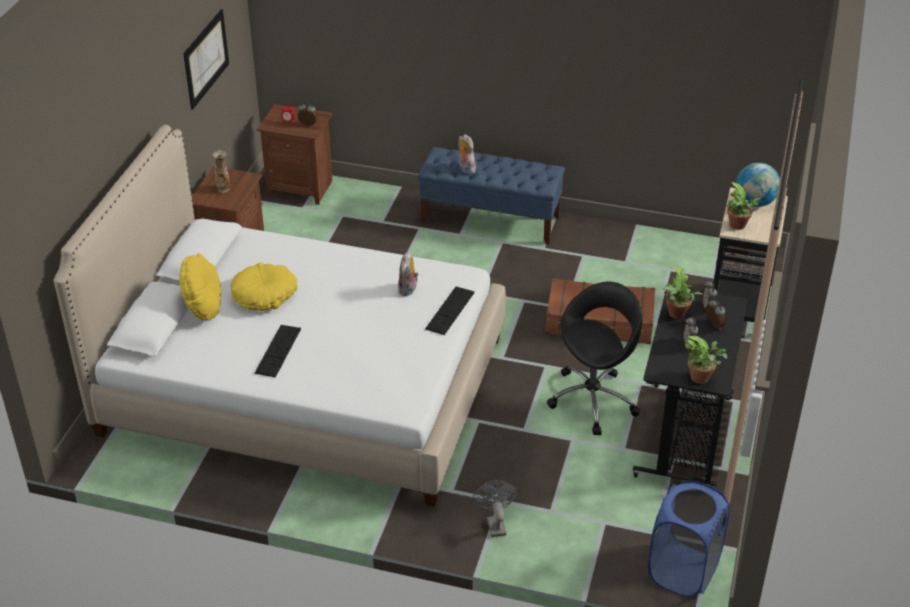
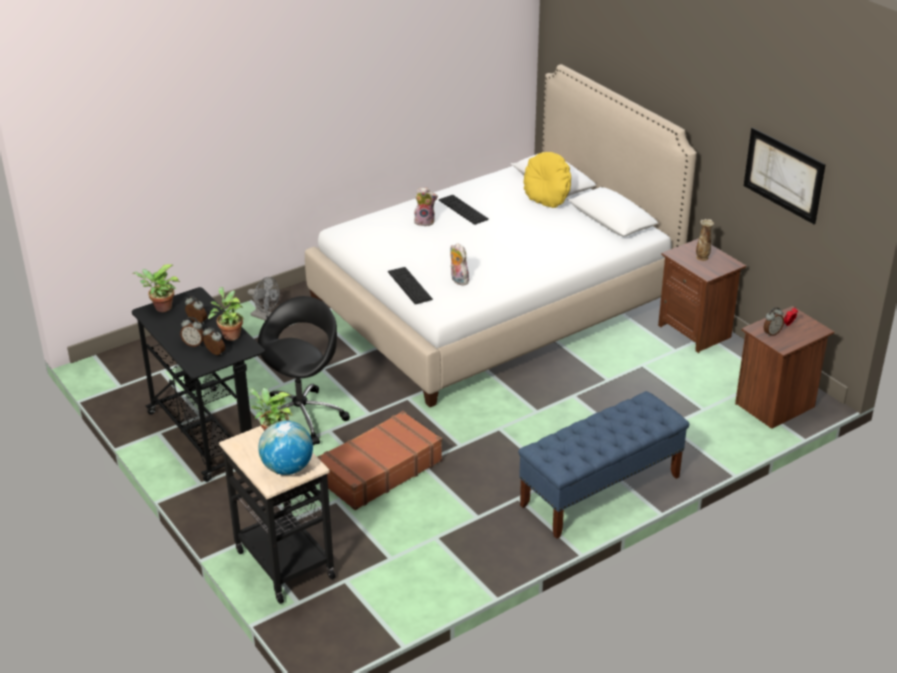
camera: 130 degrees right, 5 degrees down
(263, 295) = (534, 226): yellow pillow -> none
(465, 168) = (621, 416): plush toy -> plush toy (425, 222)
(594, 399) = (304, 415): black office chair -> black office chair turned 150 degrees counterclockwise
(683, 571) = (121, 363): blue laundry basket -> none

